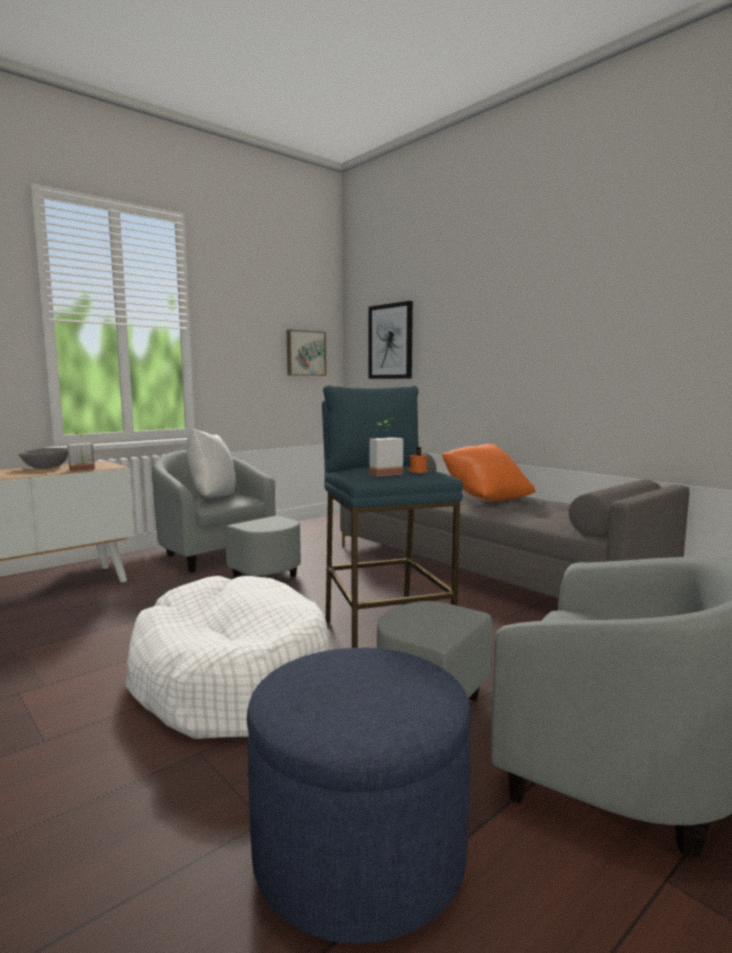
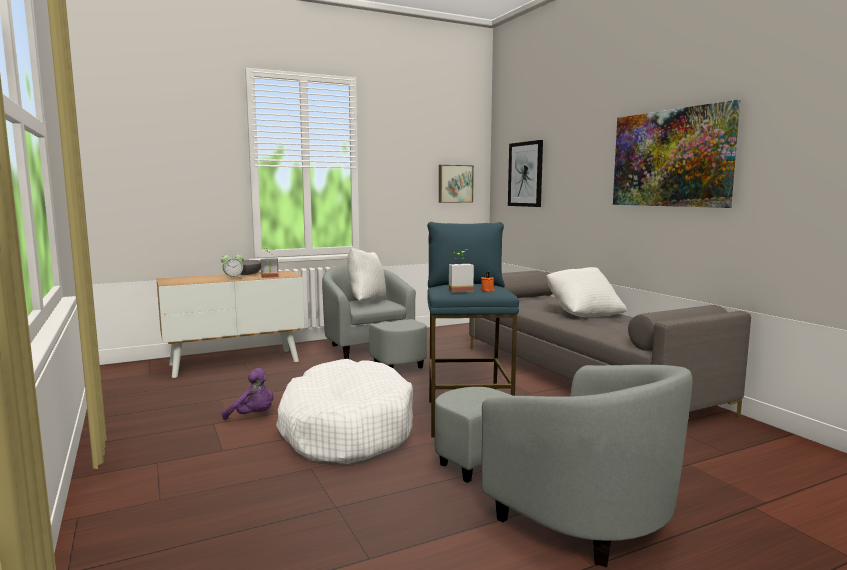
camera: 15 degrees right, 0 degrees up
(27, 473) = (233, 278): none -> alarm clock
(81, 672) = (253, 416): none -> purple plush toy
(359, 851) = (385, 529): blue ottoman -> none
(486, 498) = (583, 314): orange pillow -> white pillow
(581, 316) = (671, 158): none -> picture

